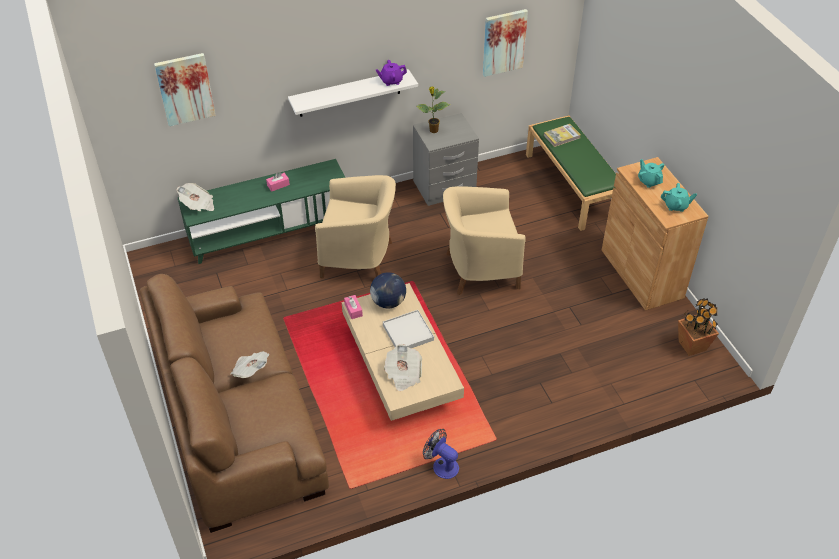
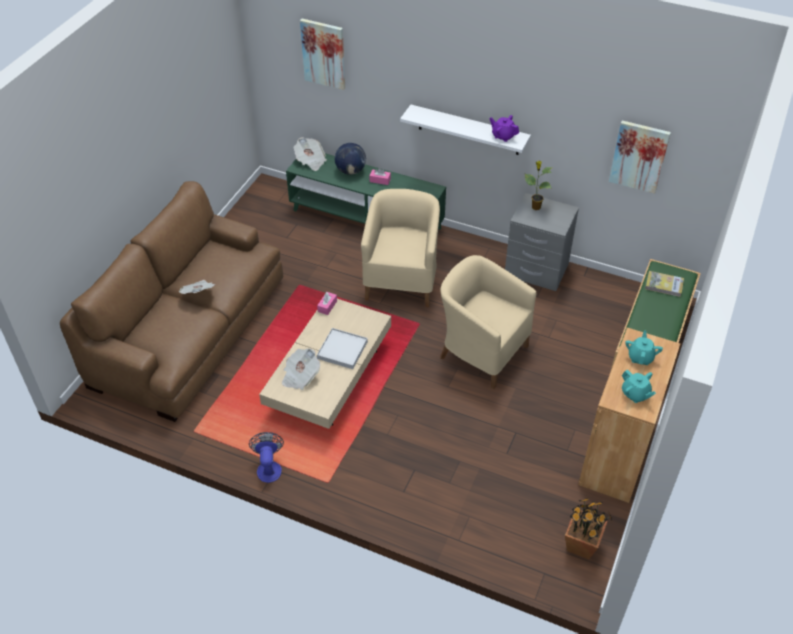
camera: 45 degrees right, 0 degrees up
(359, 259) = (402, 280): beige armchair -> beige armchair turned 135 degrees counterclockwise
(388, 302) = (358, 318): globe -> globe (351, 171)

